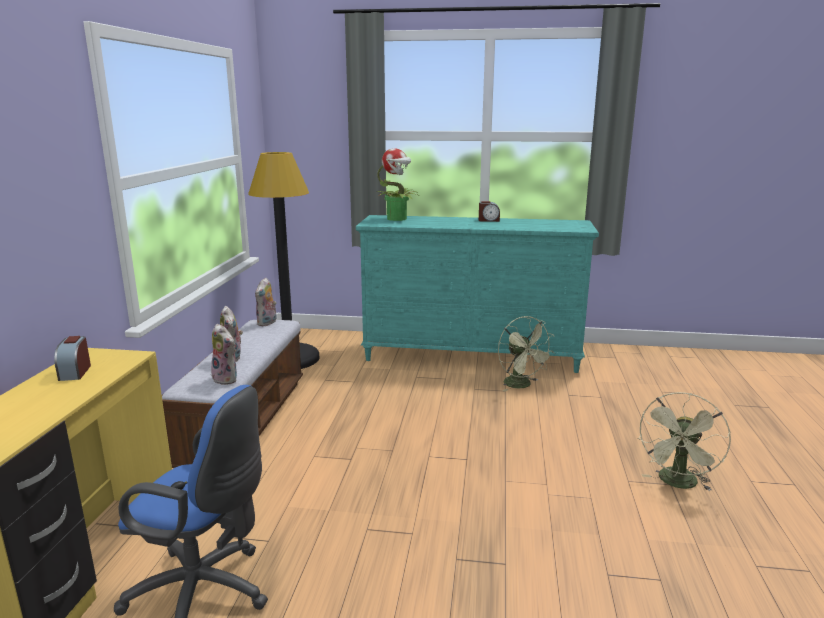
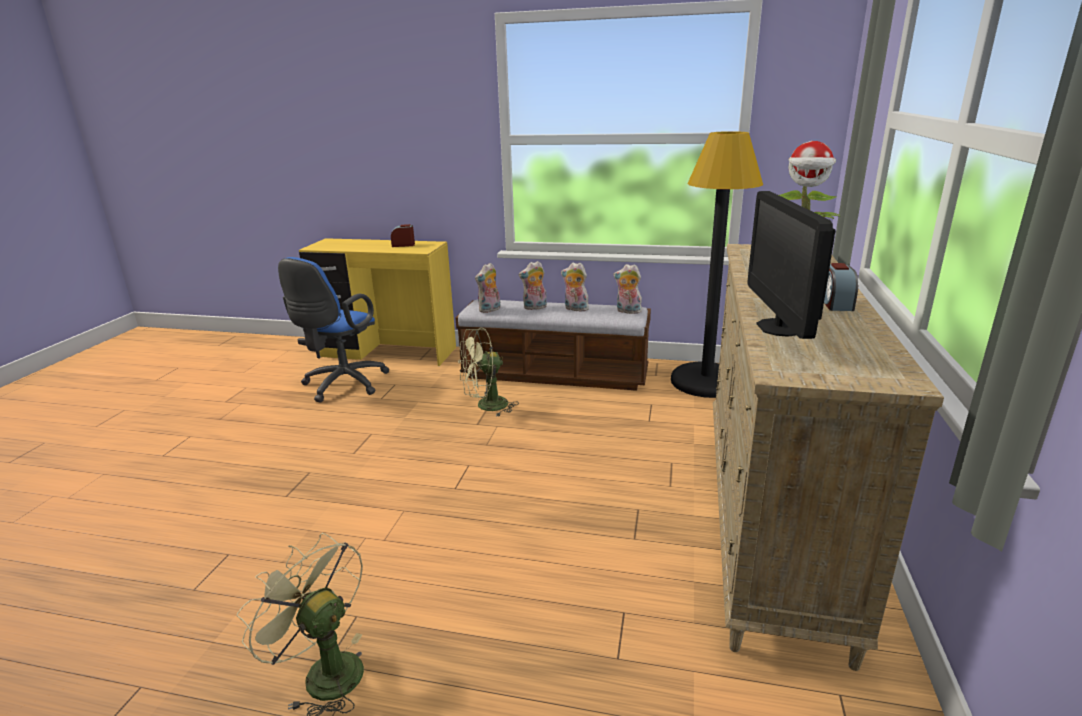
camera: 95 degrees right, 5 degrees up
(249, 341) = (575, 309): none -> plush toy
(472, 356) = (768, 517): turquoise dresser -> beige dresser
(522, 385) = (656, 559): green fan -> green fan (486, 406)
(529, 227) = (779, 327): none -> monitor

